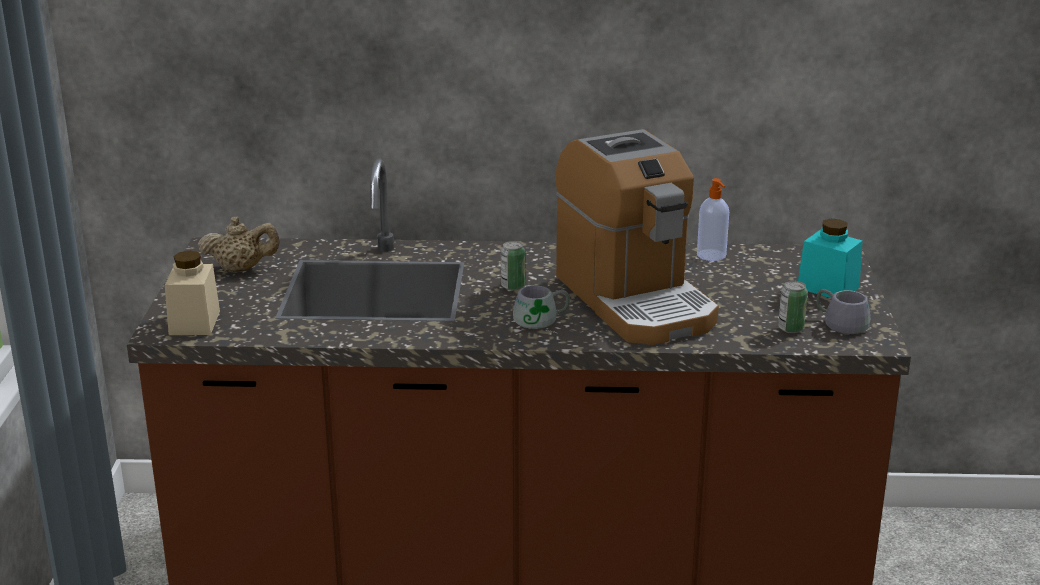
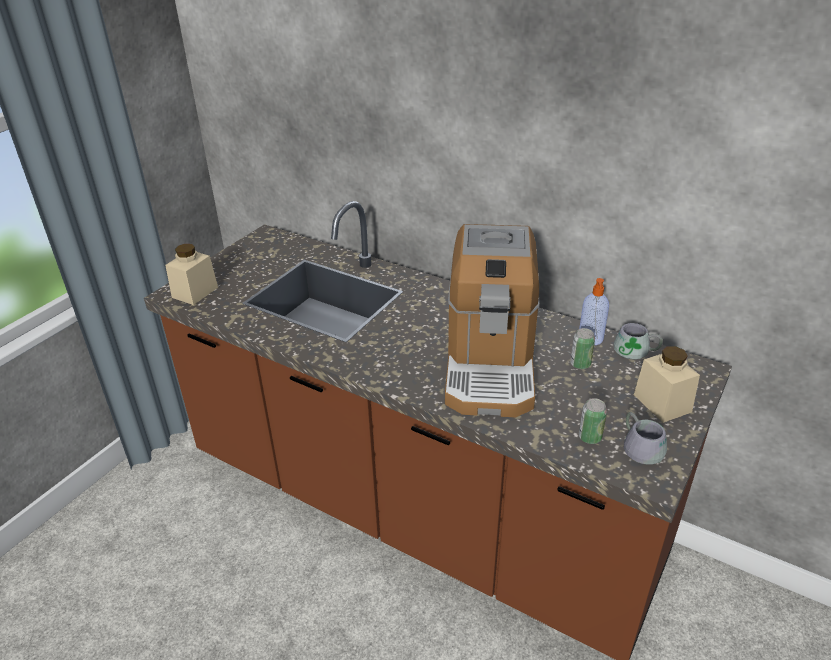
camera: 30 degrees right, 10 degrees up
(241, 269) = (264, 257): beige teapot -> none
(513, 286) = (414, 323): can -> can (580, 364)
(541, 322) = (402, 363): grey mug -> grey mug (635, 353)
(828, 287) = (662, 403): turquoise jar -> beige jar

